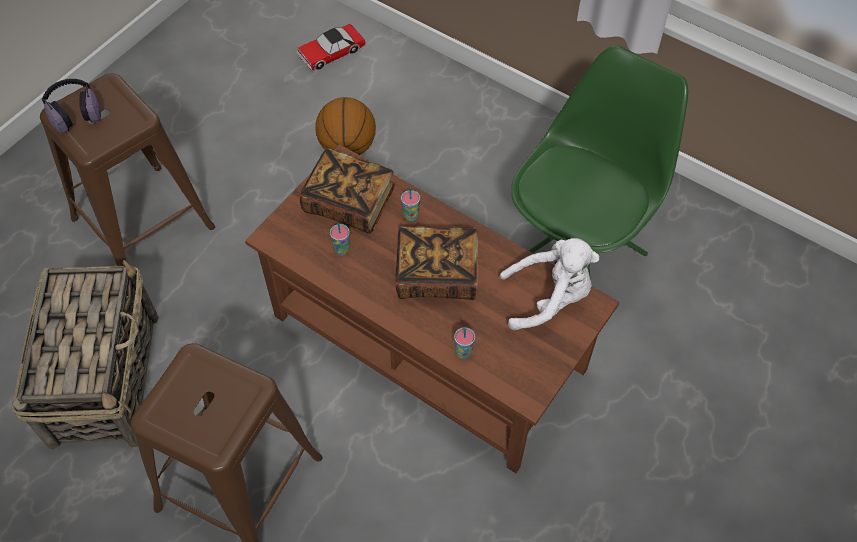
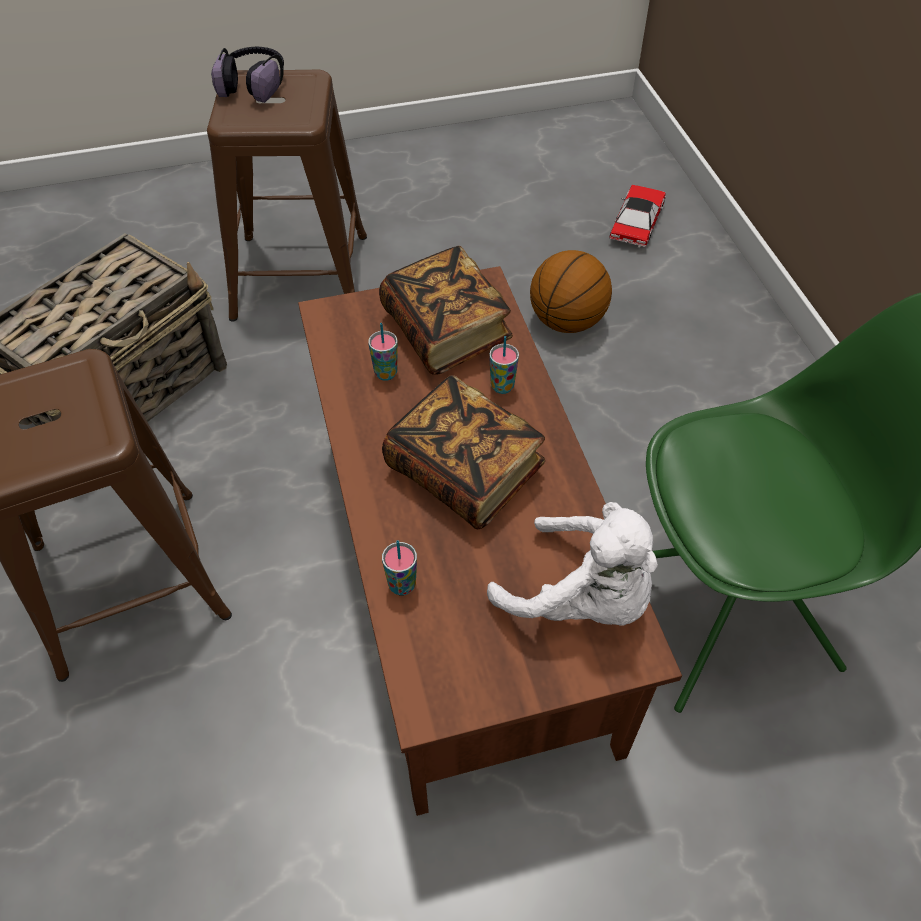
camera: 40 degrees right, 5 degrees down
(331, 52) = (636, 223): toy car -> toy car turned 105 degrees clockwise

